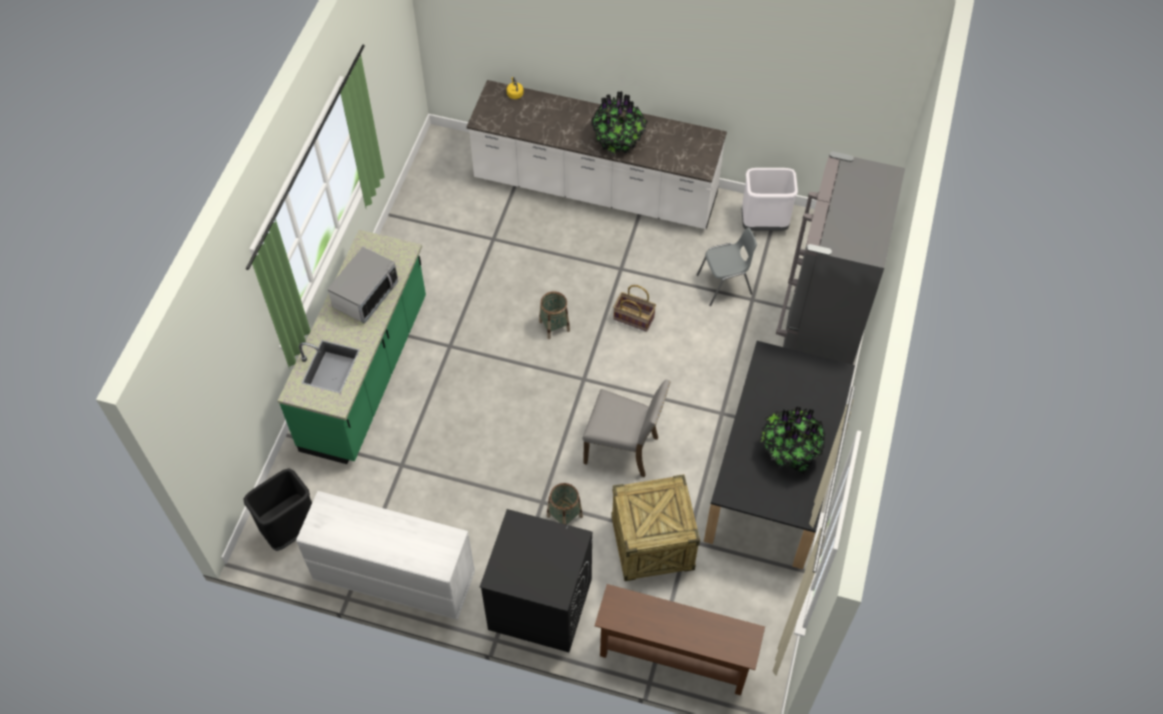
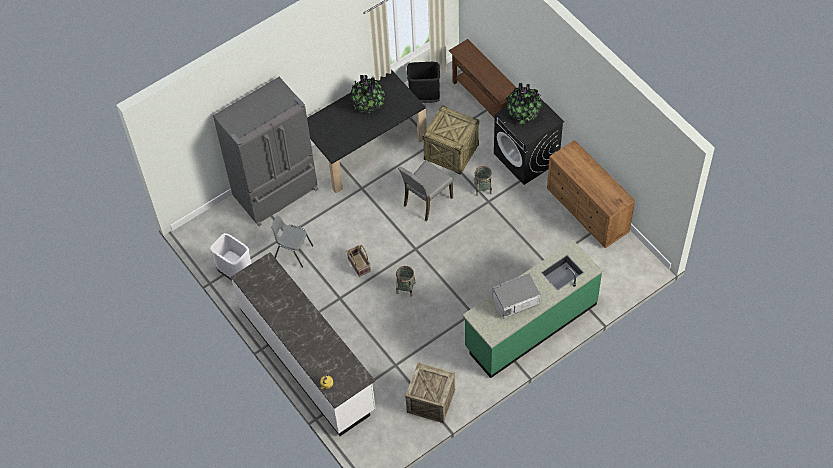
camera: 140 degrees left, 0 degrees up
(290, 530) = (625, 265): black trash can -> black trash can (424, 98)
(393, 576) = (588, 211): white dresser -> brown dresser
(423, 227) = (431, 401): none -> crate
(618, 140) = (296, 310): potted plant -> potted plant (523, 113)
(623, 449) = (426, 201): grey chair -> grey chair turned 105 degrees counterclockwise

